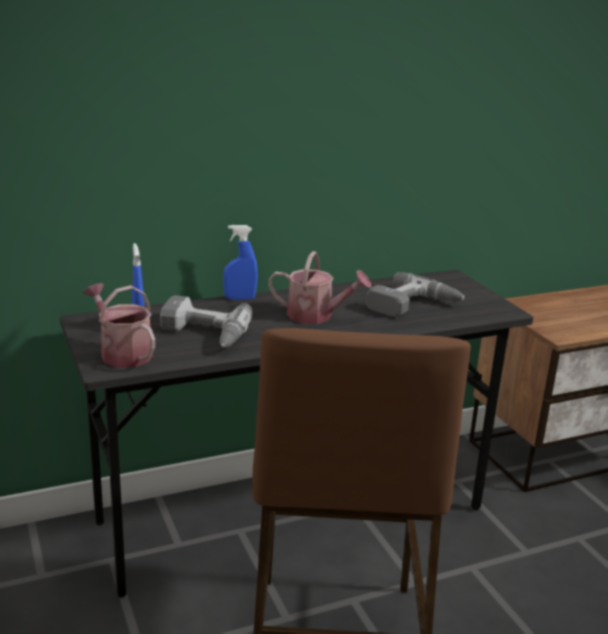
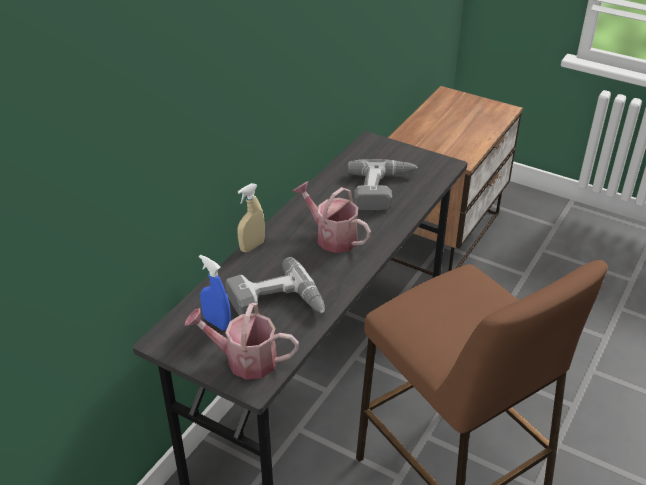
camera: 35 degrees left, 15 degrees up
(240, 298) = (252, 246): blue spray bottle -> beige spray bottle
(316, 316) = (331, 237): watering can -> watering can turned 120 degrees counterclockwise

